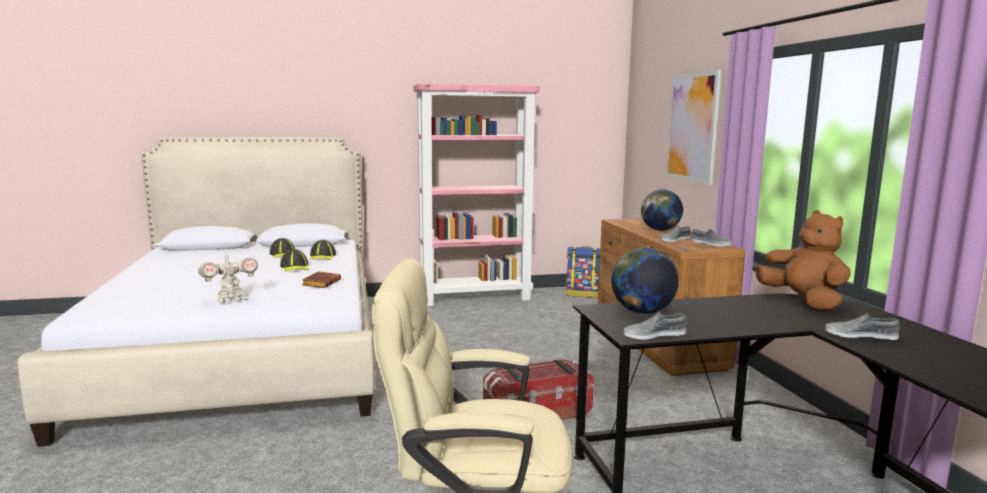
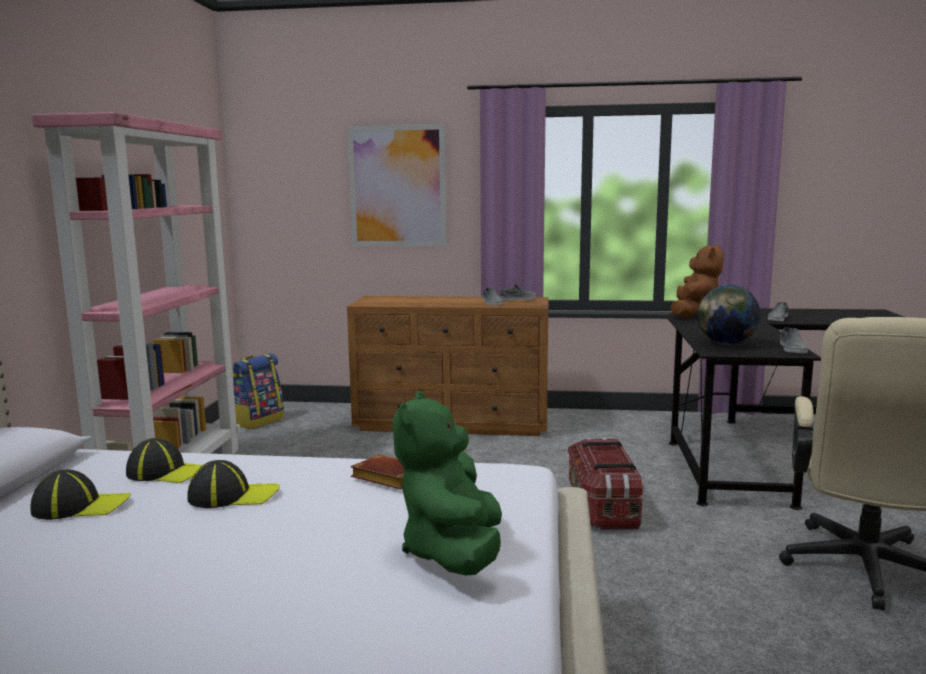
camera: 70 degrees left, 0 degrees up
(230, 300) = (453, 553): toy robot -> green plush toy
(660, 230) = (439, 301): globe -> none
(803, 301) = (693, 314): brown plush toy -> brown plush toy turned 120 degrees clockwise

